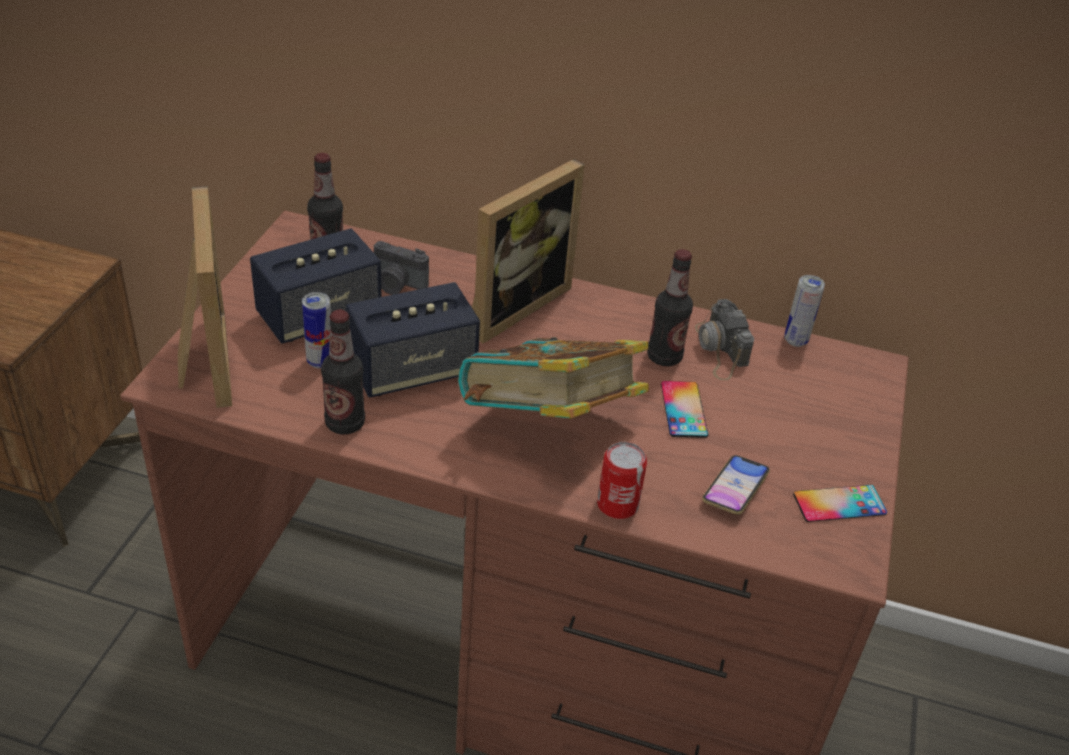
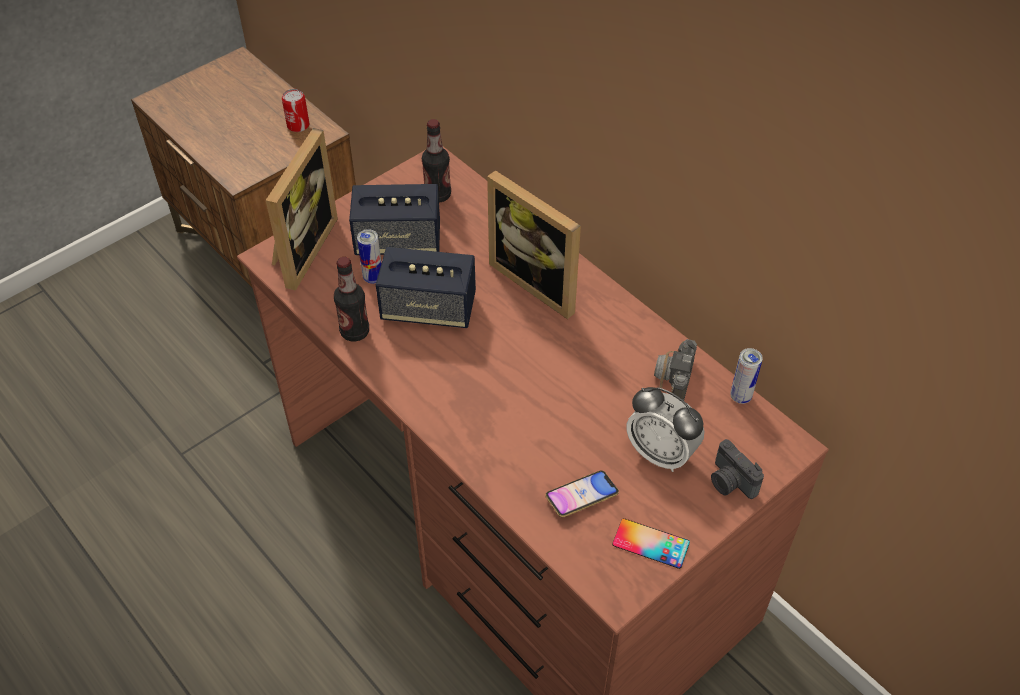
camera: 35 degrees right, 10 degrees up
(397, 284) = (470, 234): camera -> camera (730, 482)
(512, 305) = (540, 281): picture frame -> picture frame turned 60 degrees clockwise
(549, 425) = (489, 390): book -> none
(617, 505) = (487, 470): can -> can (298, 125)
(664, 357) = (620, 369): bottle -> none
(683, 409) = (597, 418): phone -> none
(772, 417) = (661, 453): none -> alarm clock

